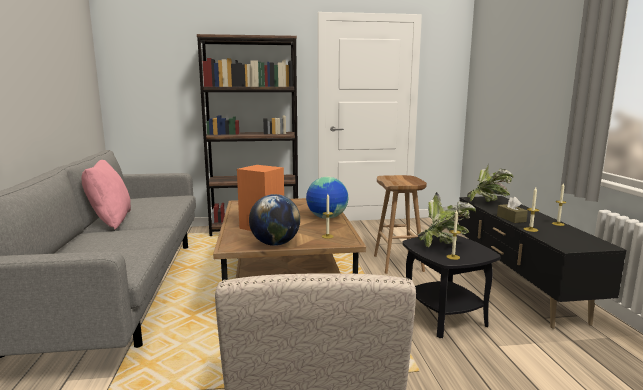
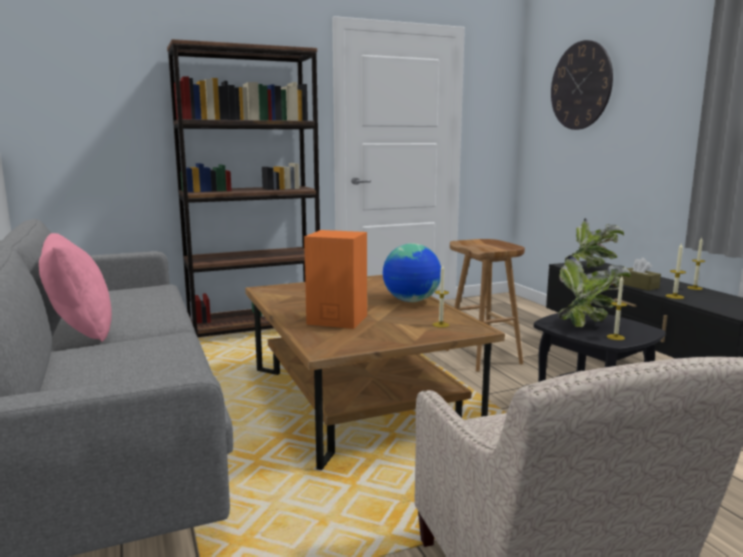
camera: 15 degrees left, 0 degrees up
(275, 244) = (383, 340): globe -> none
(505, 57) = (581, 85): none -> wall clock

